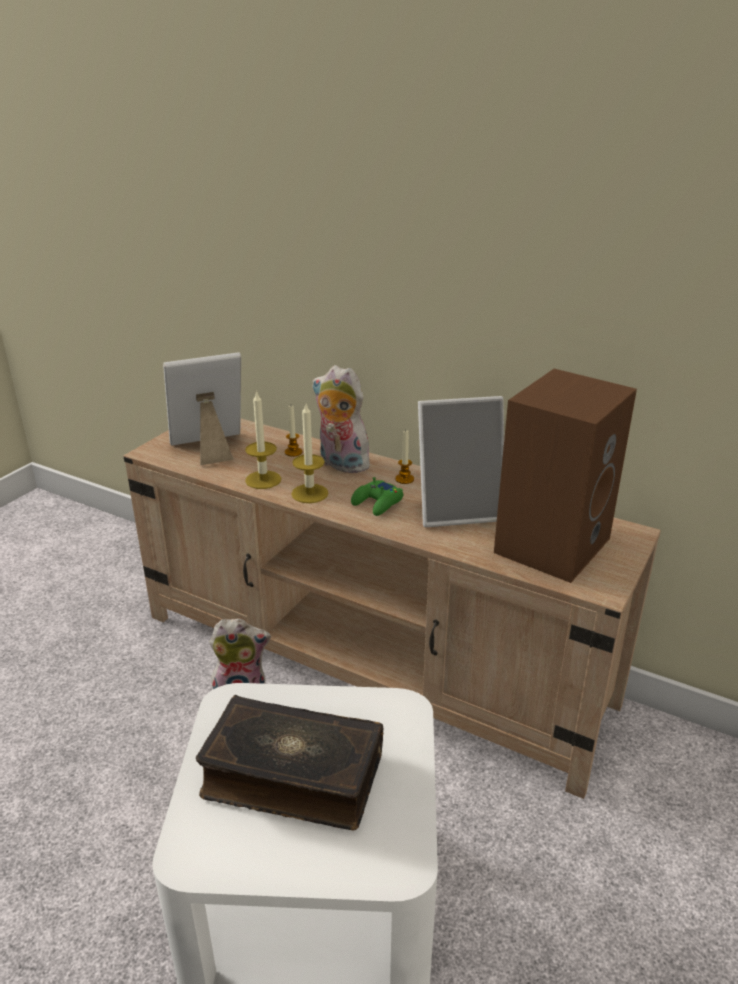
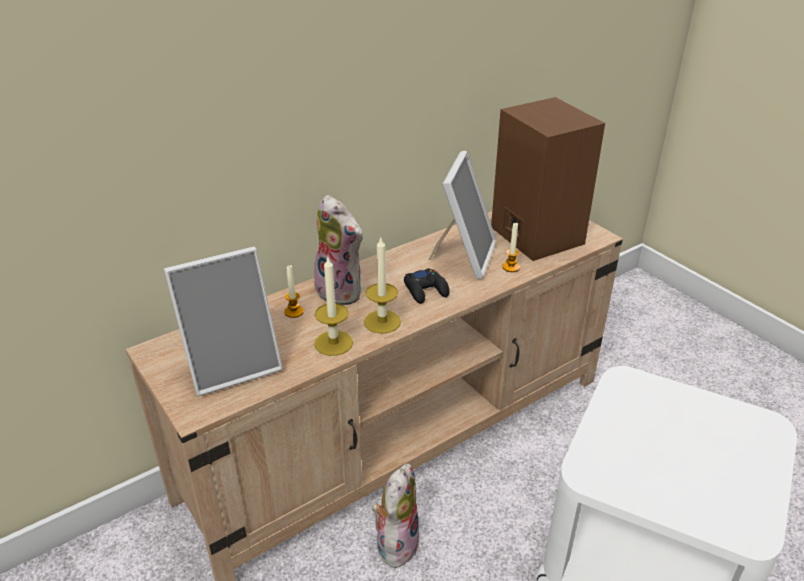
camera: 65 degrees left, 5 degrees up
(209, 449) = (233, 365): picture frame -> picture frame turned 120 degrees counterclockwise
(292, 775) = (679, 456): book -> none
(340, 464) = (342, 291): plush toy -> plush toy turned 105 degrees counterclockwise
(377, 503) = (426, 290): green game controller -> black game controller
(404, 479) = (397, 266): candle -> candle (511, 267)

